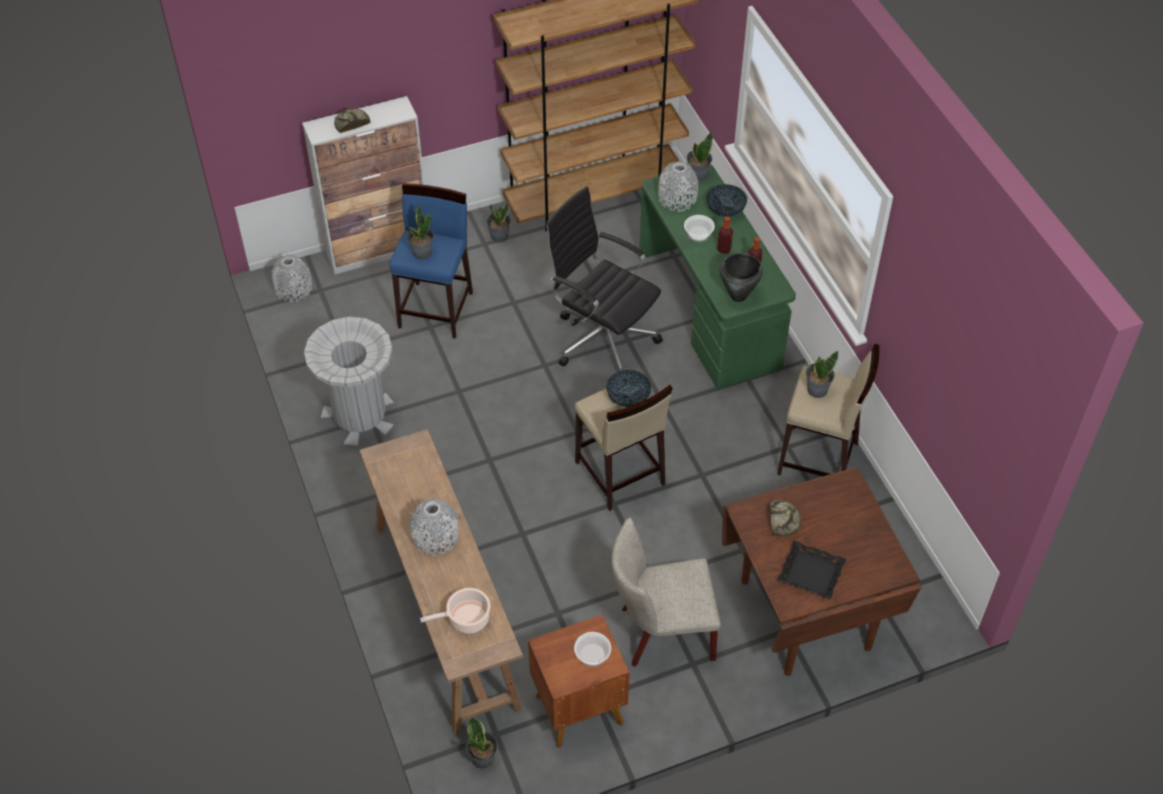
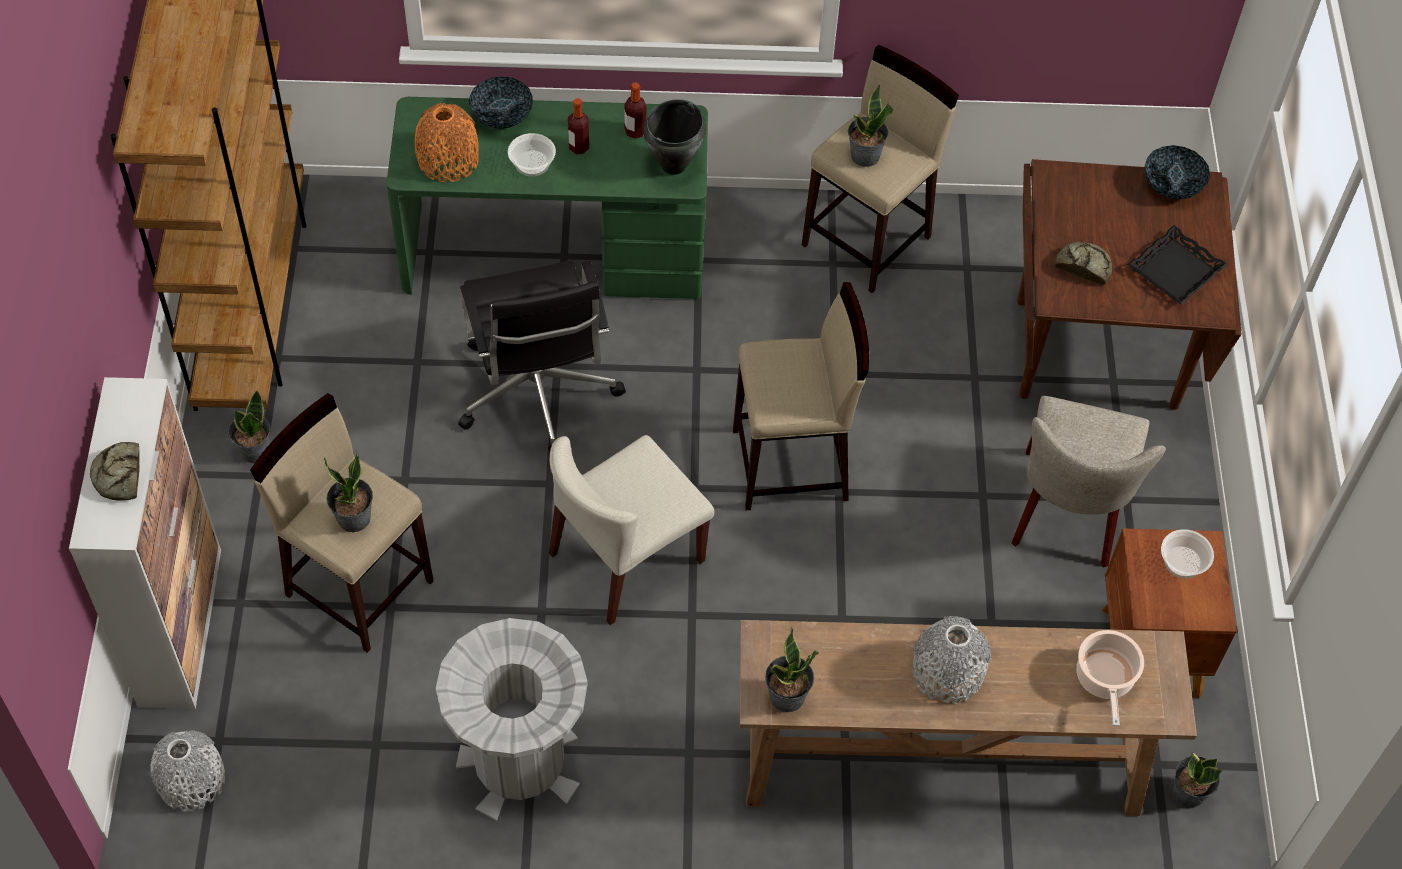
camera: 70 degrees left, 5 degrees up
(437, 309) = (359, 586): blue stool -> beige stool
(512, 417) = (626, 558): none -> beige chair
(602, 338) = (537, 395): black office chair -> black office chair turned 75 degrees counterclockwise
(628, 396) = (778, 360): bowl -> bowl (1172, 185)
(677, 198) = (448, 160): grey vase -> orange vase
(697, 175) = (415, 119): potted plant -> potted plant (787, 697)

